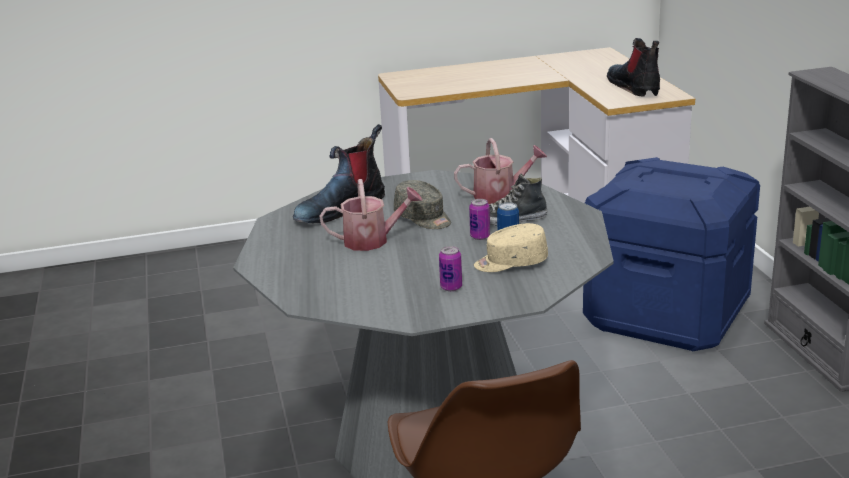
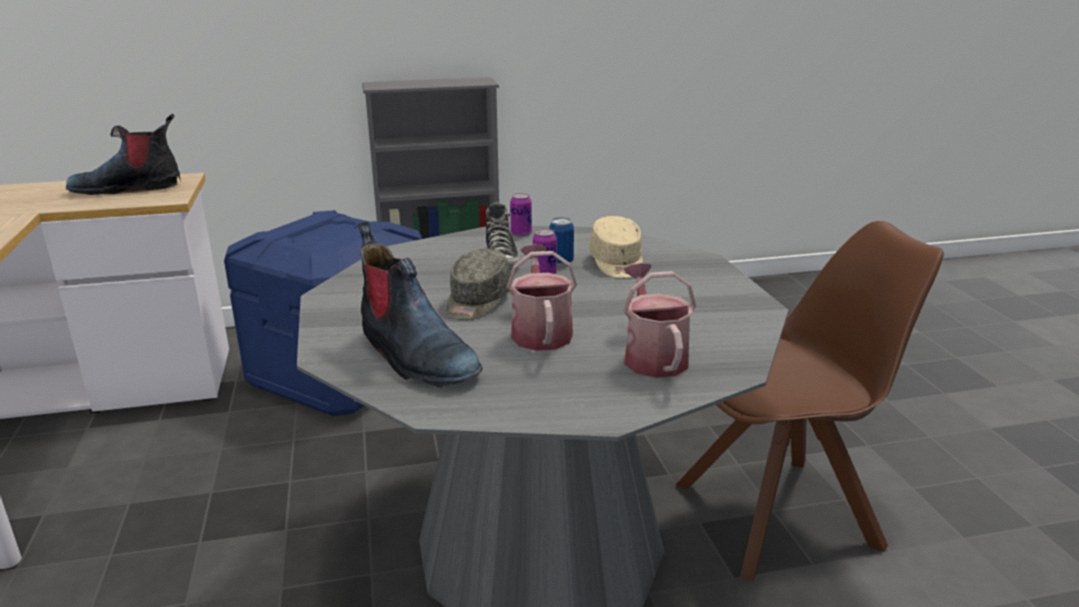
camera: 90 degrees left, 0 degrees up
(423, 218) = (477, 302): grey cap -> grey cap turned 150 degrees clockwise
(451, 287) = (678, 290): can -> can (521, 233)
(500, 195) = (425, 262): watering can -> watering can (652, 356)

